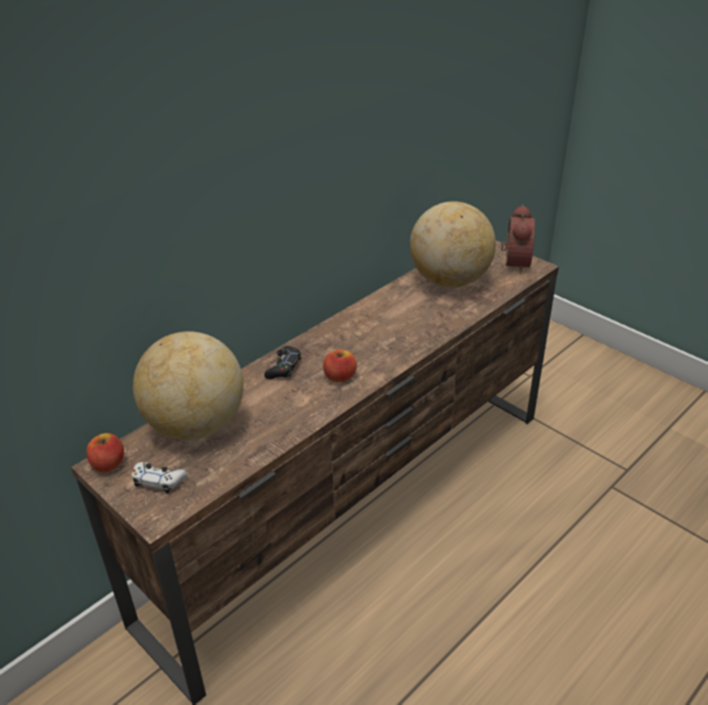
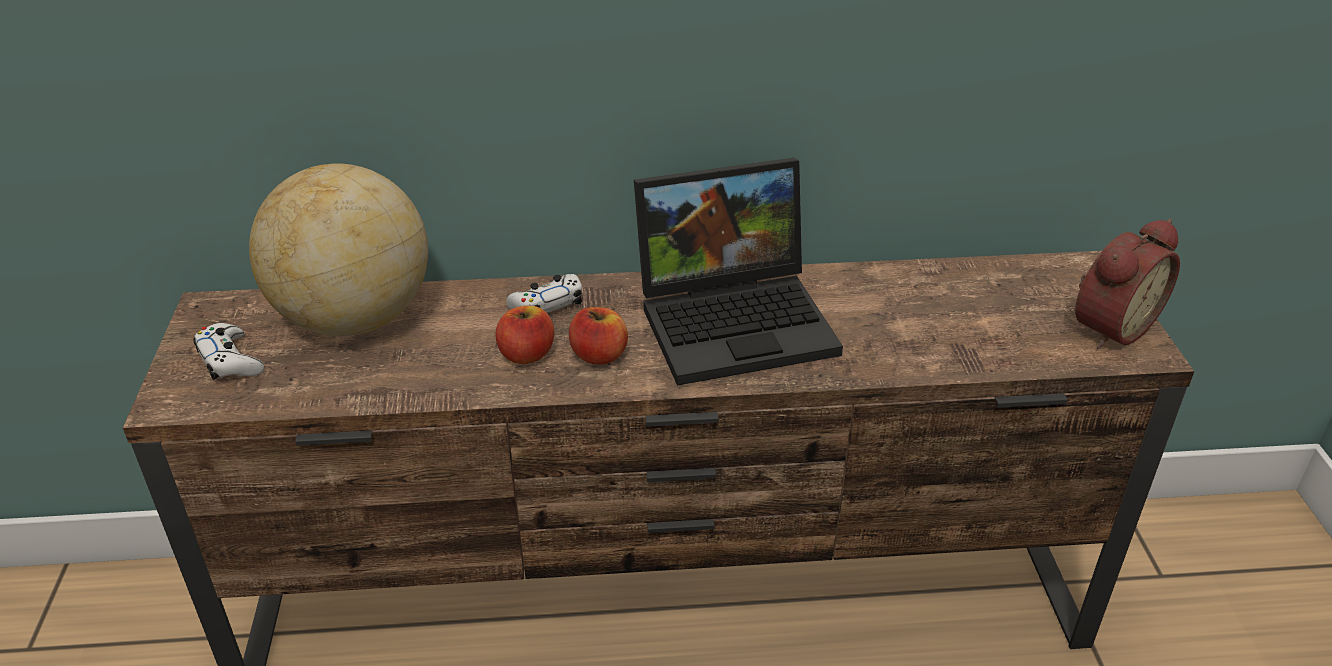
camera: 40 degrees right, 0 degrees up
(108, 464) = (215, 310): apple -> apple (526, 354)
(283, 367) = (547, 304): black game controller -> white game controller
(377, 330) = (738, 319): none -> laptop
(450, 280) = (954, 303): globe -> none

